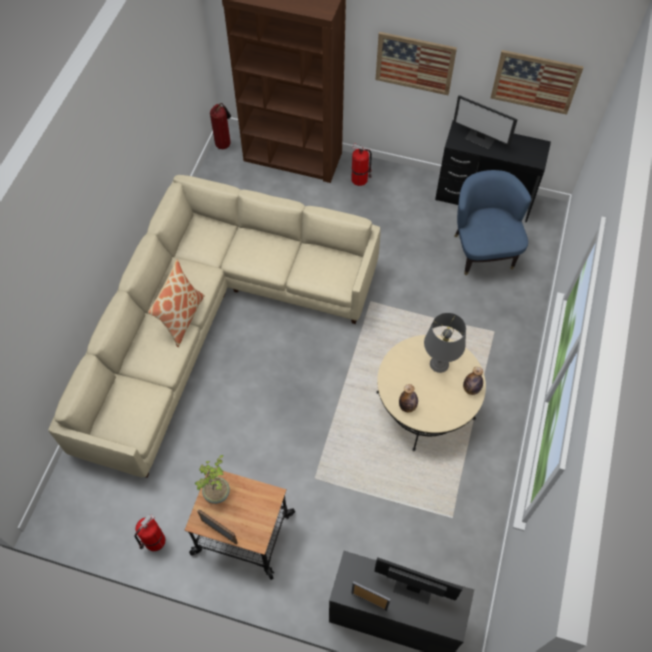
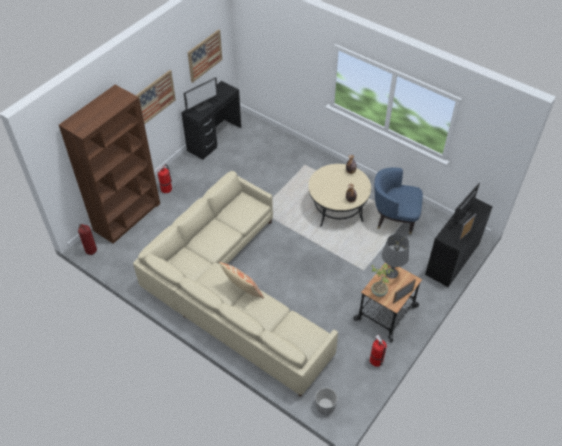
camera: 70 degrees left, 10 degrees down
(64, 491) = (325, 406): none -> planter
(439, 363) = (330, 179): grey table lamp -> grey table lamp (391, 273)
(483, 250) = (249, 151): blue armchair -> blue armchair (394, 219)

